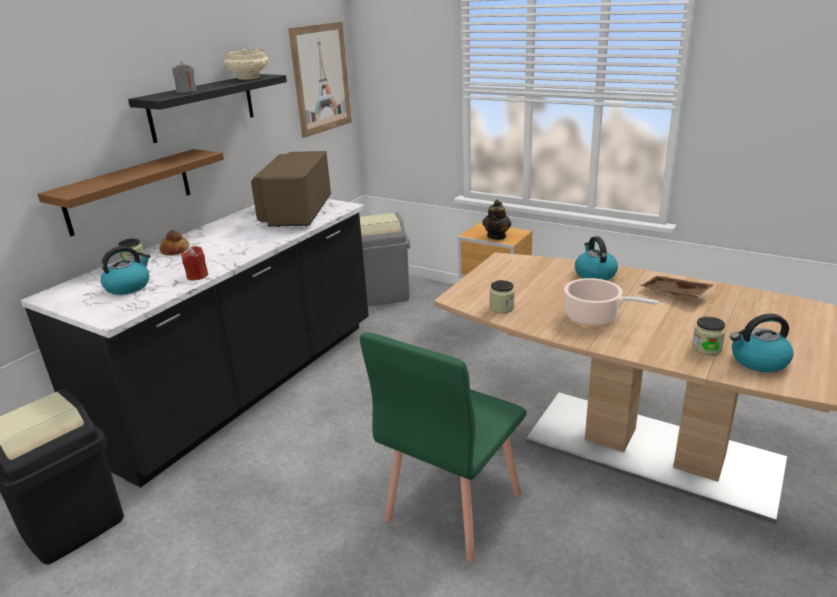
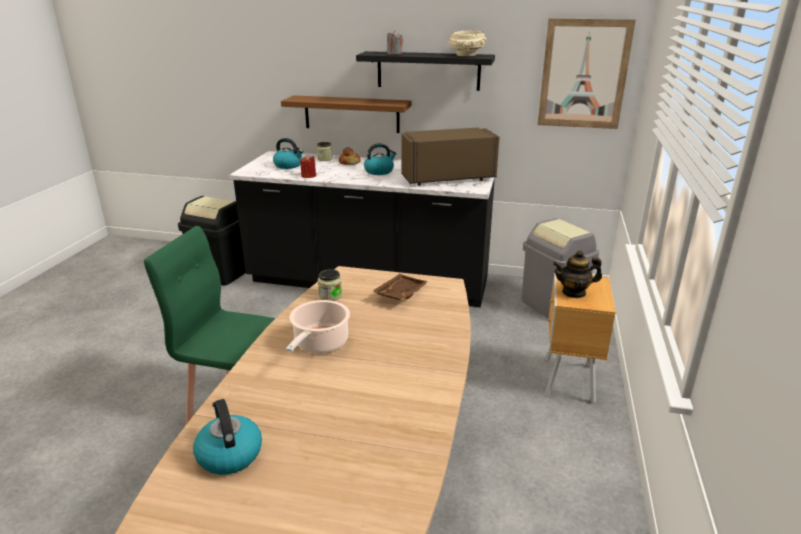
camera: 70 degrees right, 0 degrees up
(594, 274) = (431, 338): kettle -> kettle (379, 171)
(674, 294) = (396, 395): brown tray -> brown tray (400, 293)
(706, 348) = (258, 416): jar -> none

